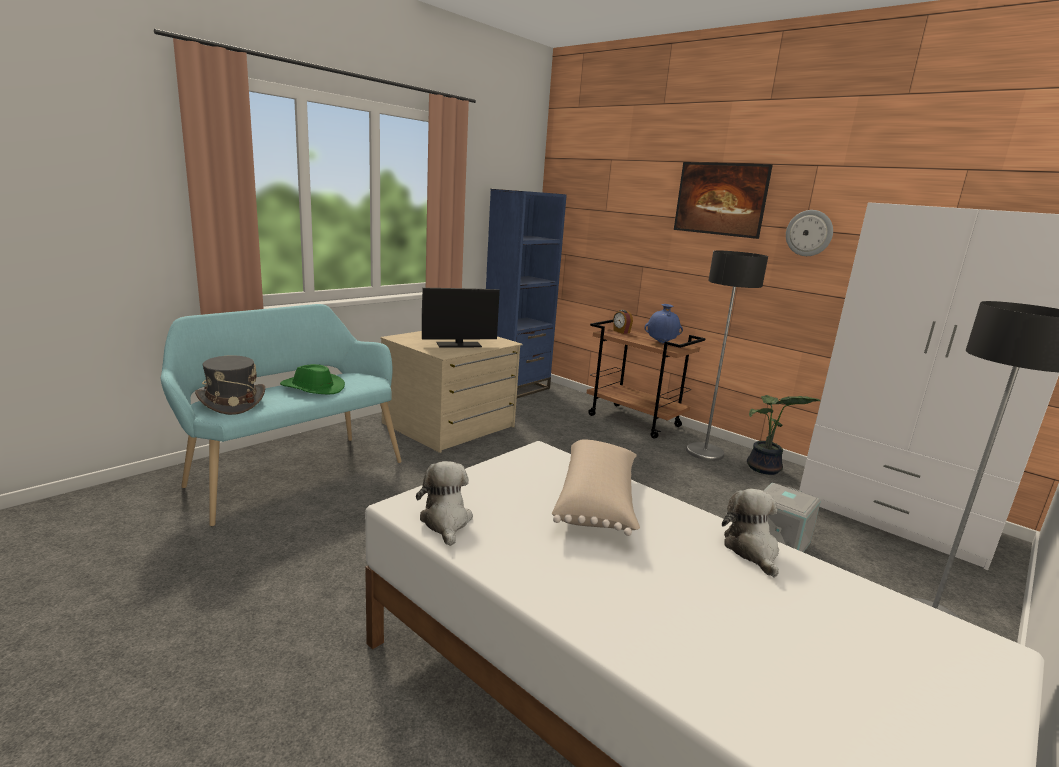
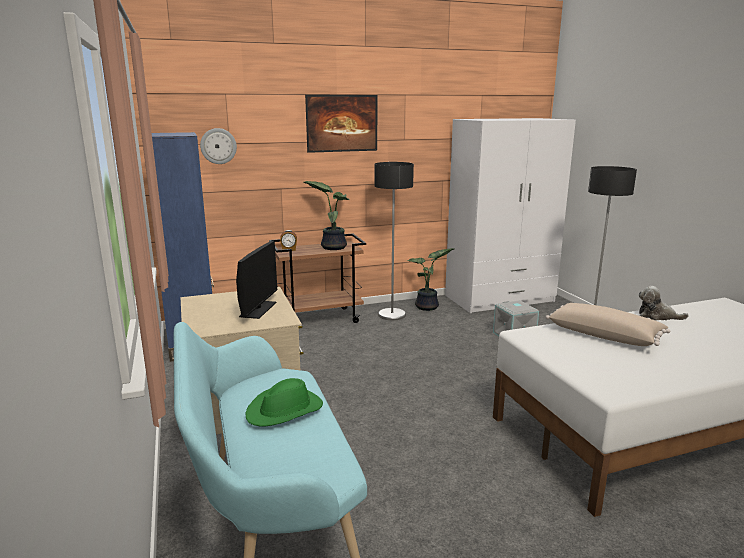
camera: 60 degrees left, 0 degrees up
(231, 402) = (299, 467): grey hat -> none
(446, 521) = (635, 383): plush toy -> none
(661, 343) = (333, 247): blue vase -> potted plant
(809, 233) = (409, 141): wall clock -> wall clock (218, 146)

